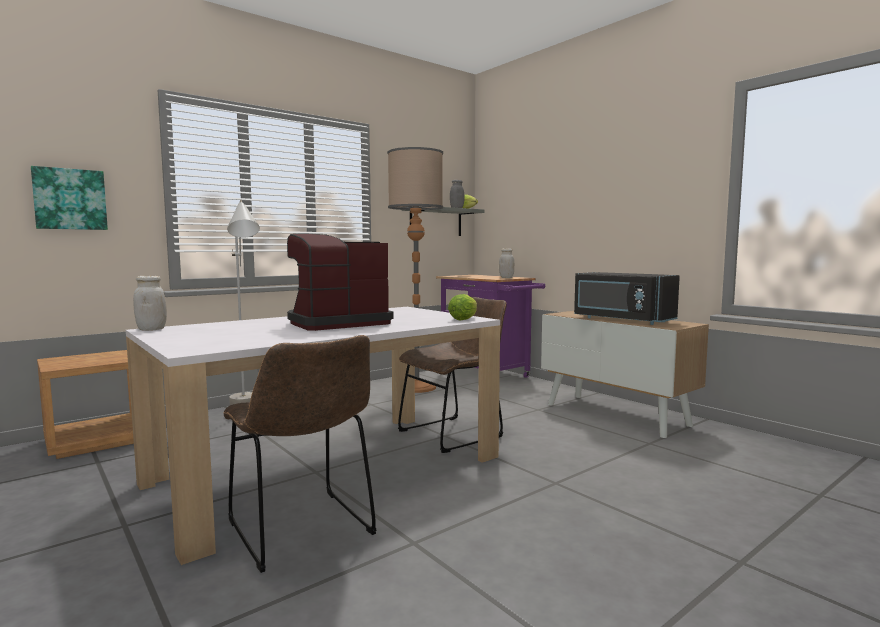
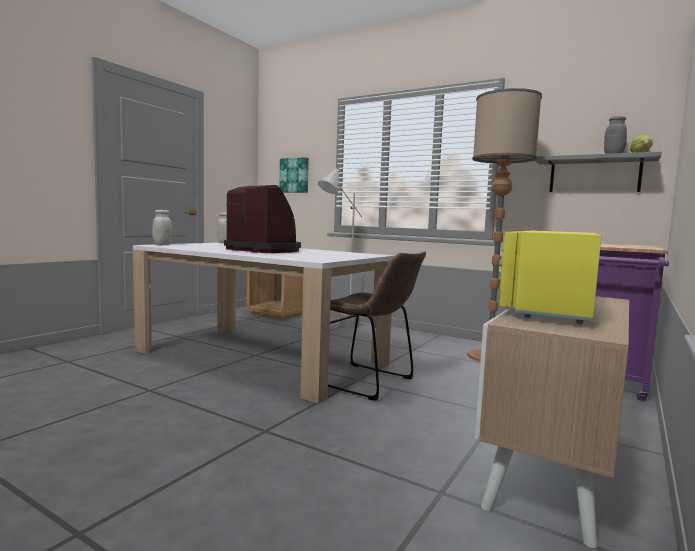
camera: 70 degrees right, 0 degrees up
(303, 531) = (167, 364): brown chair -> none
(464, 319) = (313, 259): lettuce -> none
(506, 278) = (619, 246): white jar -> white jar (162, 245)
(621, 320) = (546, 308): black microwave -> yellow microwave

